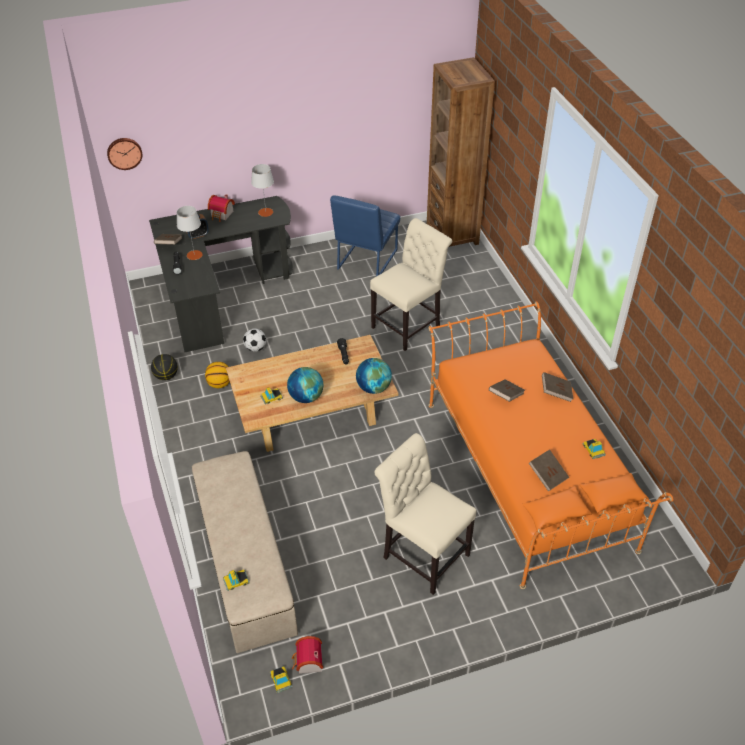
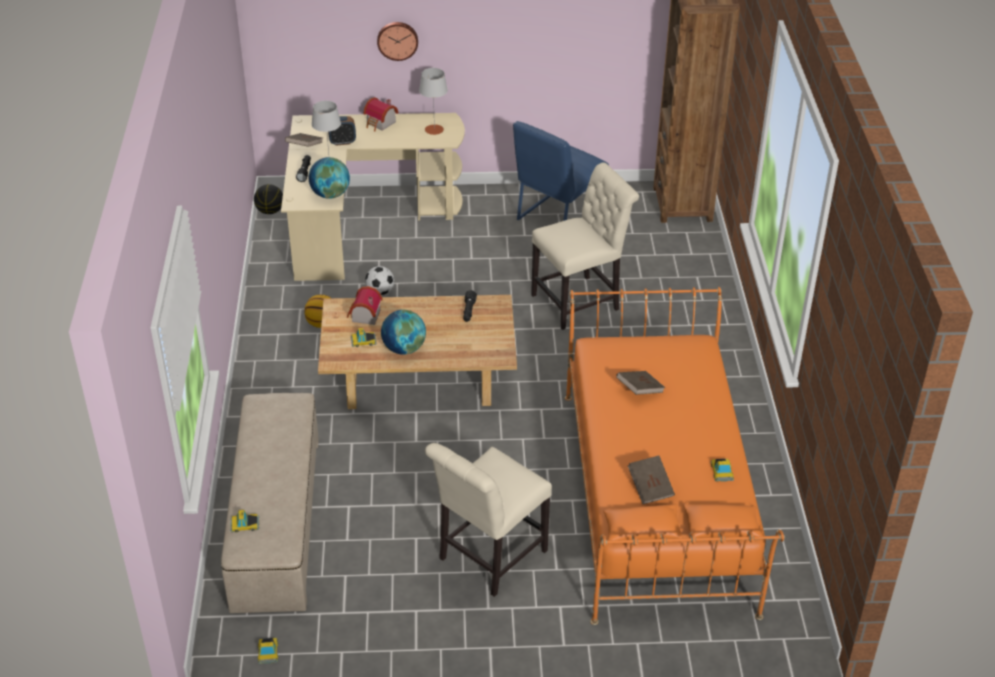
camera: 15 degrees right, 5 degrees down
(124, 153) = (273, 28): wall clock -> wall clock (397, 40)
(166, 376) = (263, 303): basketball -> basketball (270, 211)
(219, 293) = (361, 221): black desk -> beige desk
(307, 662) = (305, 642): toy house -> toy house (364, 316)
(373, 388) = (489, 354): globe -> globe (330, 194)
(422, 553) = (487, 558): beige chair -> beige chair turned 105 degrees counterclockwise
(556, 392) = (705, 399): brown book -> none

